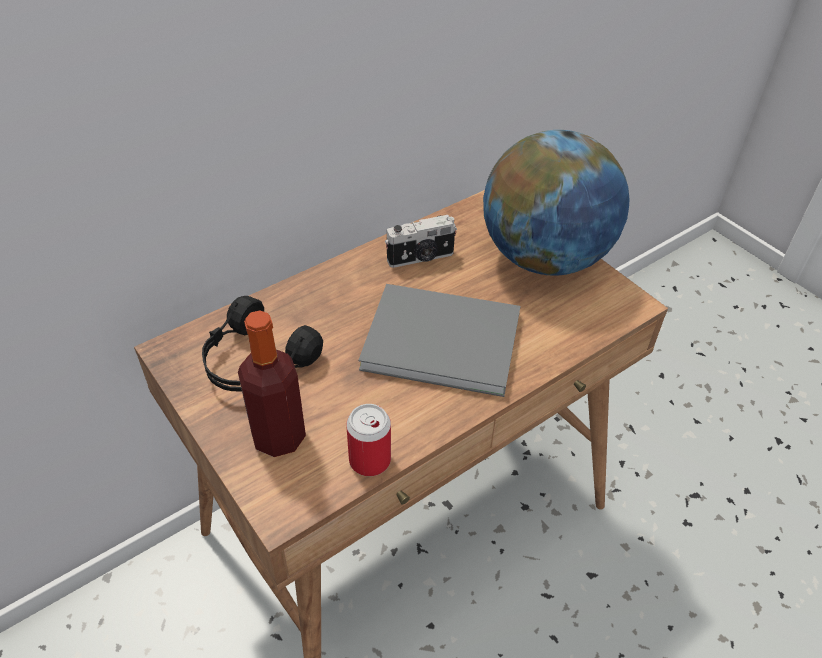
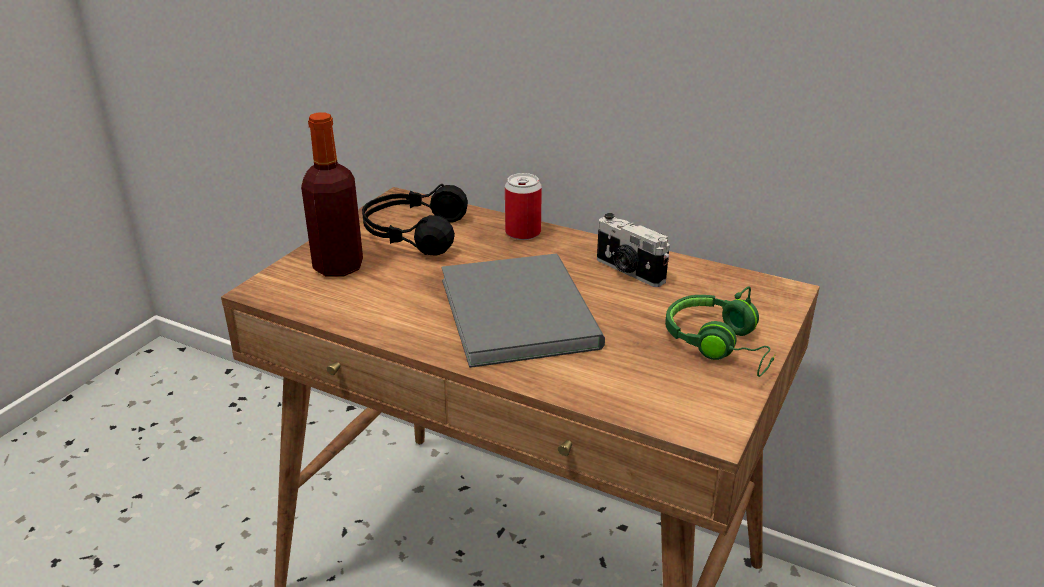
camera: 65 degrees right, 15 degrees down
(370, 460) = (338, 314): can -> can (523, 233)
(545, 258) = (720, 345): globe -> green headphones

